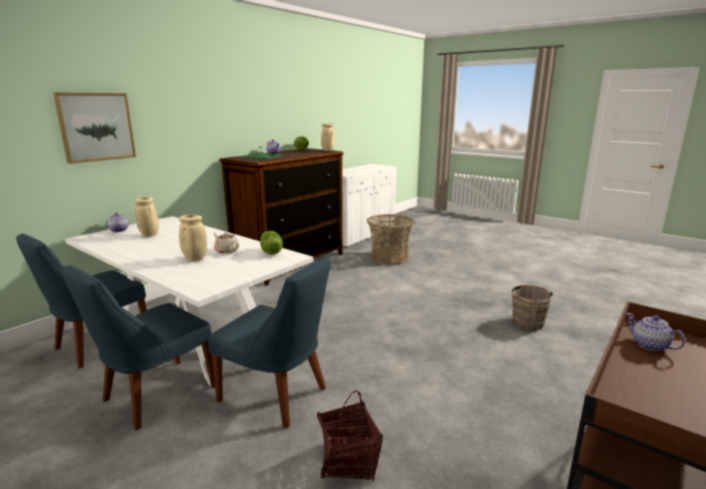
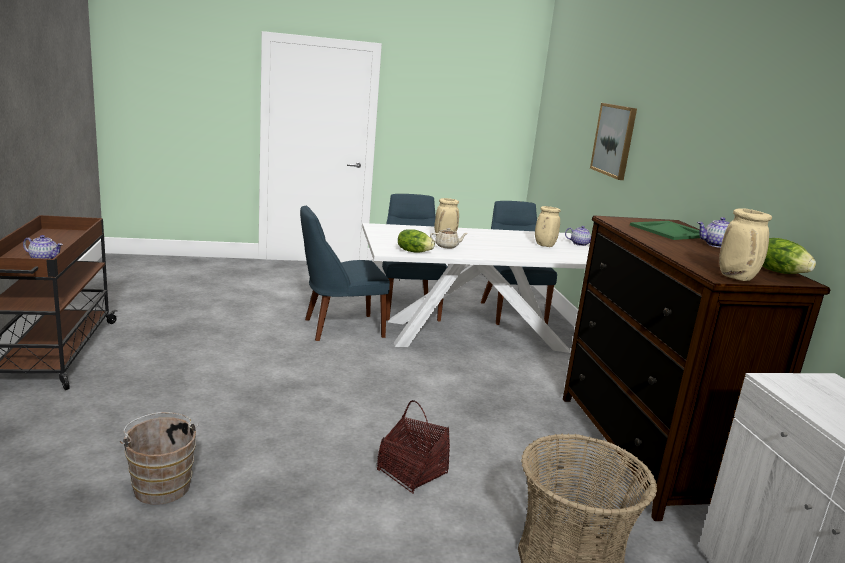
camera: 130 degrees right, 0 degrees up
(348, 460) = (249, 320): basket -> basket (412, 472)

